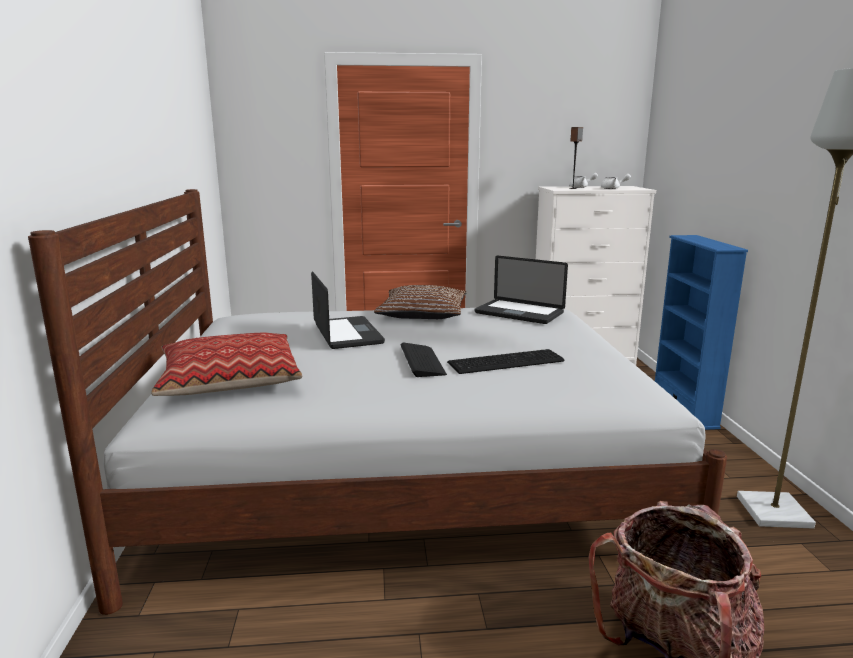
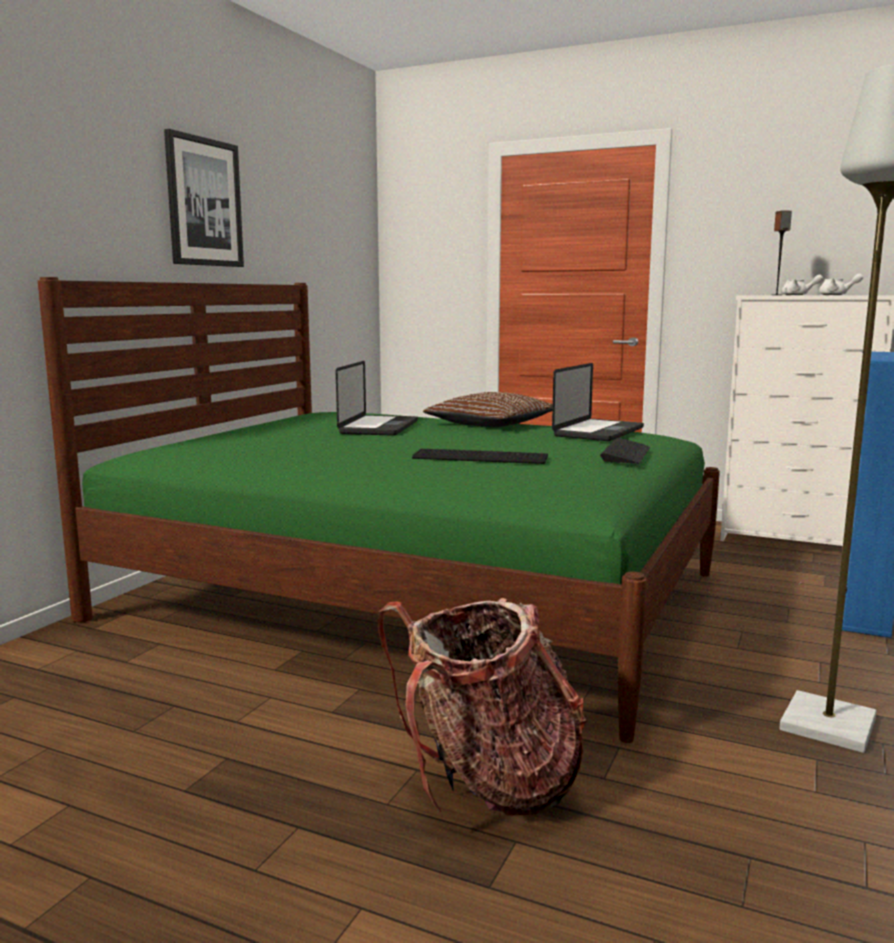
camera: 30 degrees right, 5 degrees down
(122, 115) = (204, 202): none -> picture
(229, 380) = (220, 441): pillow -> none
(405, 476) = (417, 595): white bed -> green bed
(422, 361) = (399, 448): keyboard -> keyboard (626, 453)
(519, 313) = (598, 432): laptop -> laptop turned 120 degrees counterclockwise

